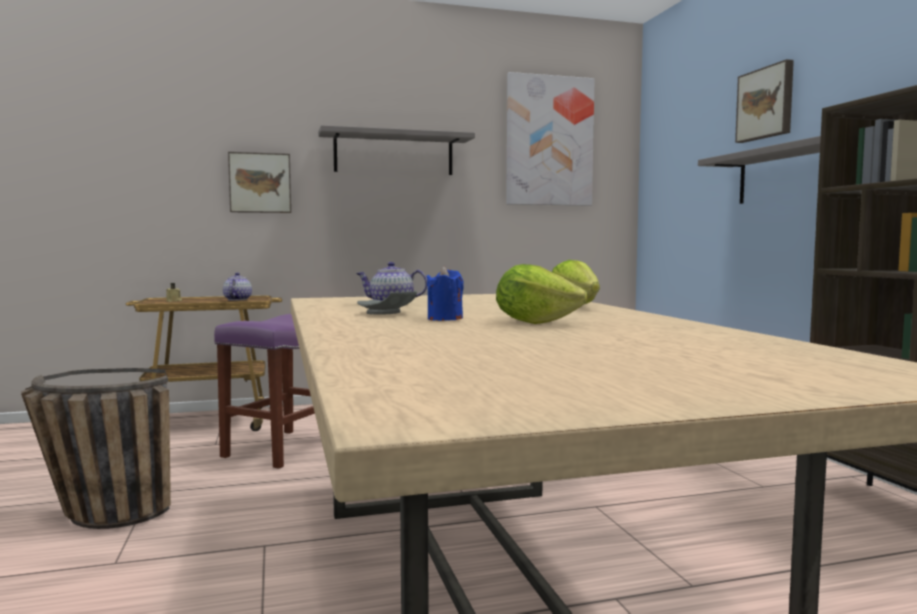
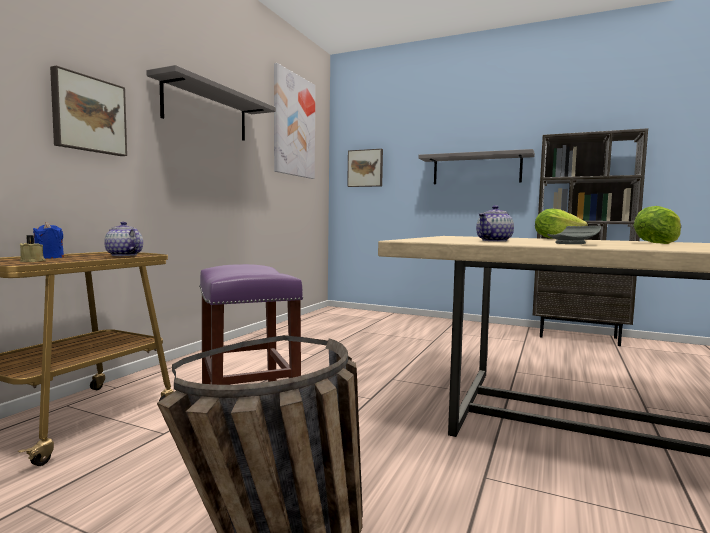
camera: 50 degrees left, 0 degrees up
(445, 319) = (624, 244): blue candle -> blue candle (49, 258)
(766, 103) = (454, 126): picture -> picture (365, 168)

